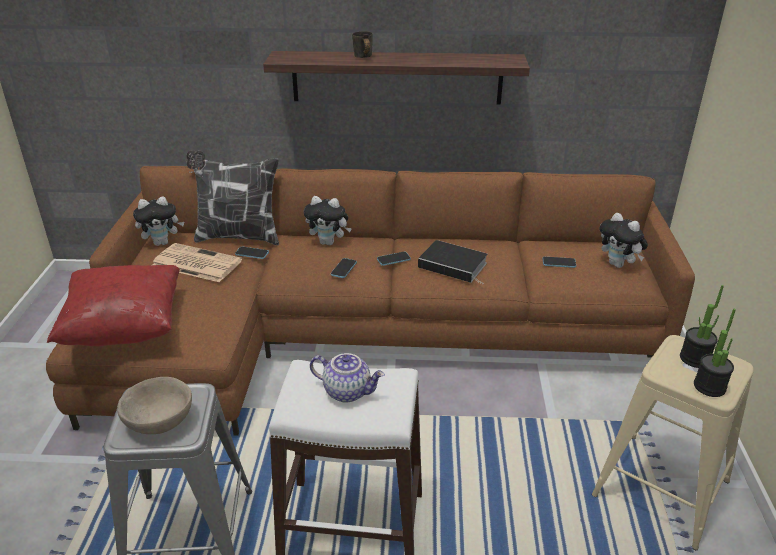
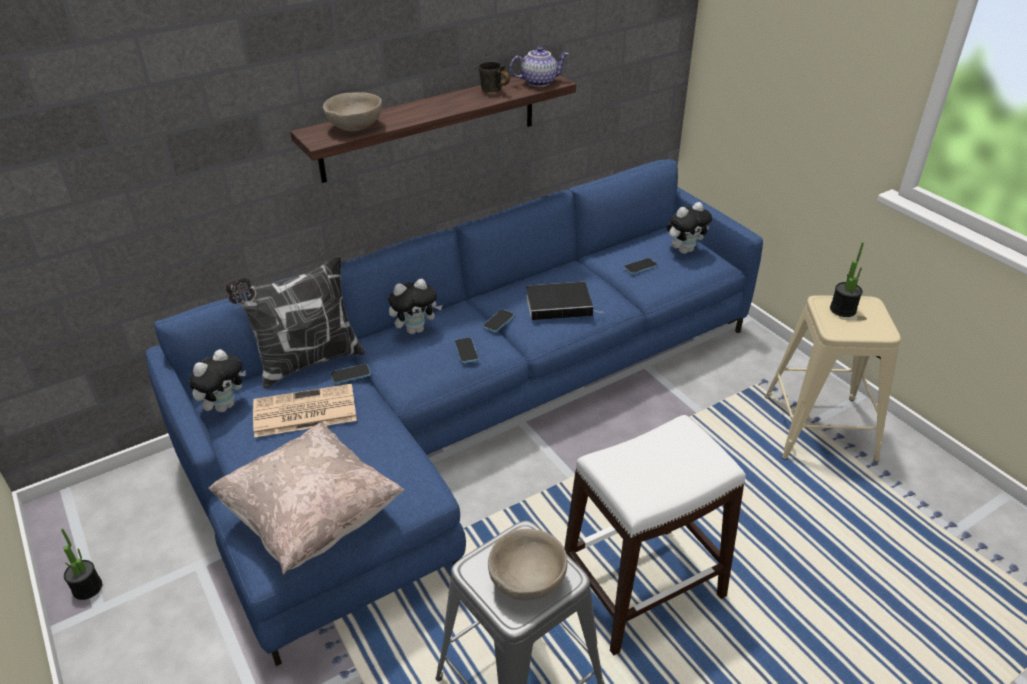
camera: 35 degrees left, 5 degrees up
(125, 327) = (312, 517): red pillow -> beige pillow
(315, 57) = (355, 126): none -> beige bowl
(348, 391) = (661, 461): teapot -> teapot (539, 82)
(359, 334) = (468, 413): brown sofa -> blue sofa
(362, 58) = (406, 114): grey mug -> grey mug (493, 92)
(618, 264) = (685, 250): plush toy -> plush toy turned 45 degrees counterclockwise
(709, 387) = (873, 328): potted plant -> potted plant (87, 588)

